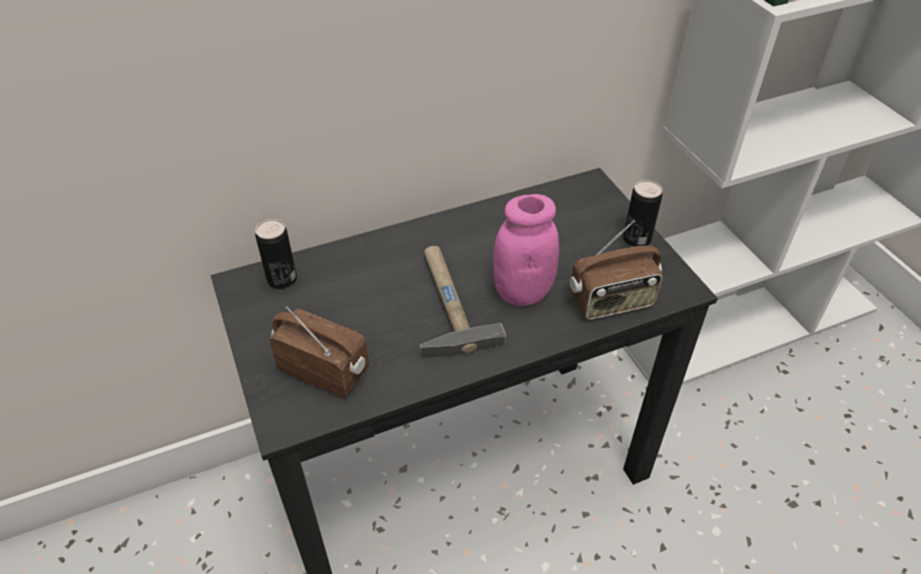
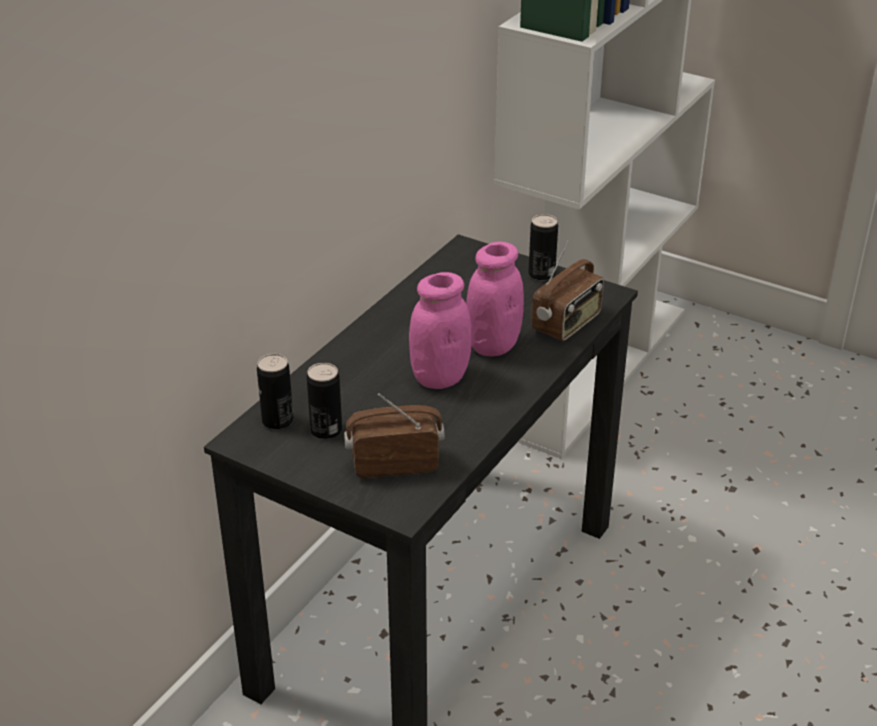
camera: 35 degrees left, 10 degrees down
(307, 307) = (326, 430): none -> can
(445, 303) = (439, 378): hammer -> pink jar

